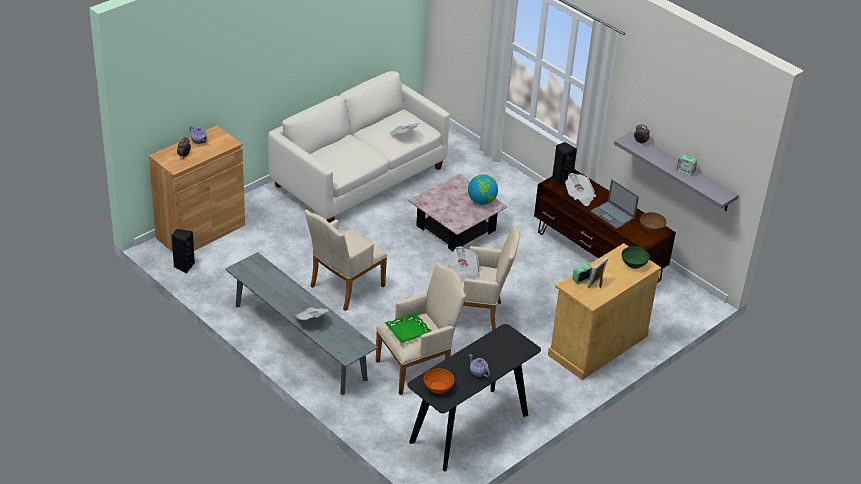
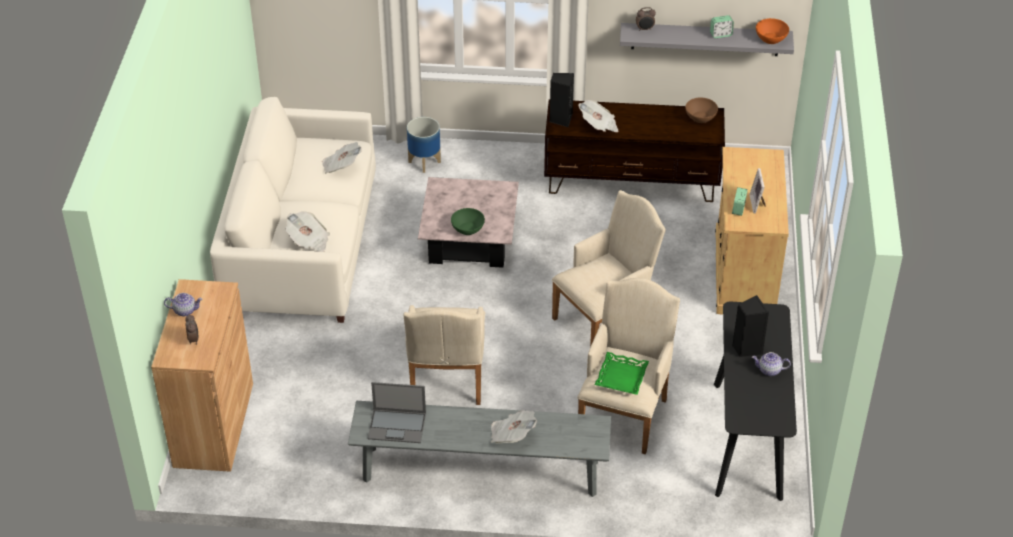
camera: 40 degrees left, 5 degrees up
(183, 266) = (248, 477): black speaker -> black speaker (746, 348)
(438, 387) = (758, 413): orange bowl -> orange bowl (771, 38)
(463, 272) = (589, 278): newspaper -> newspaper (309, 241)
(482, 201) = (488, 192): globe -> none
(487, 174) = (425, 162): none -> planter
(613, 215) = (652, 126): laptop -> laptop (397, 426)
(634, 263) = (758, 161): green bowl -> green bowl (468, 229)

